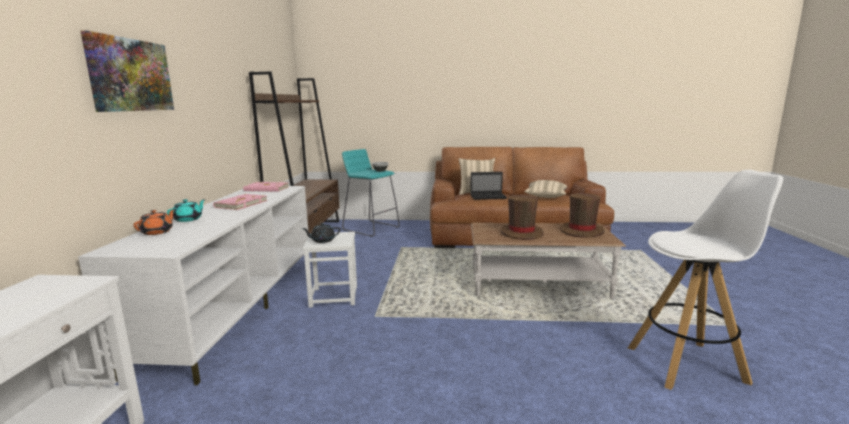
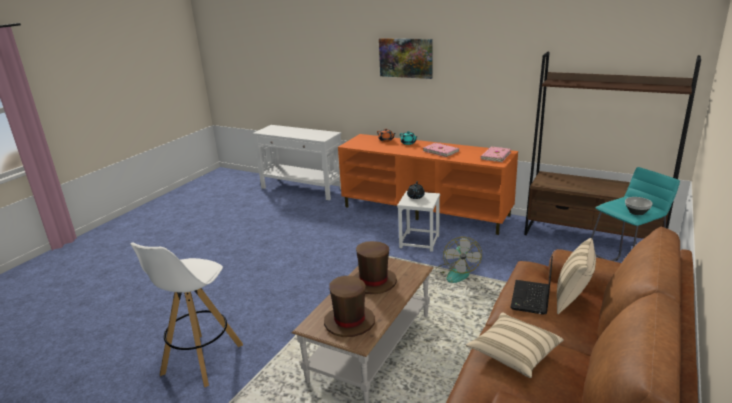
camera: 115 degrees right, 10 degrees up
(236, 307) = (425, 211): white tv stand -> orange tv stand
(395, 271) = (456, 272): none -> fan

